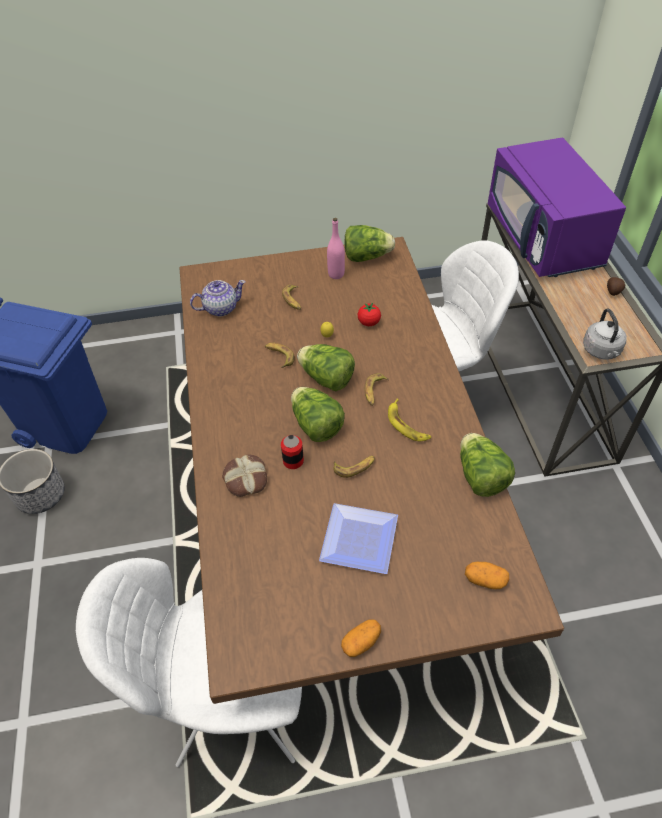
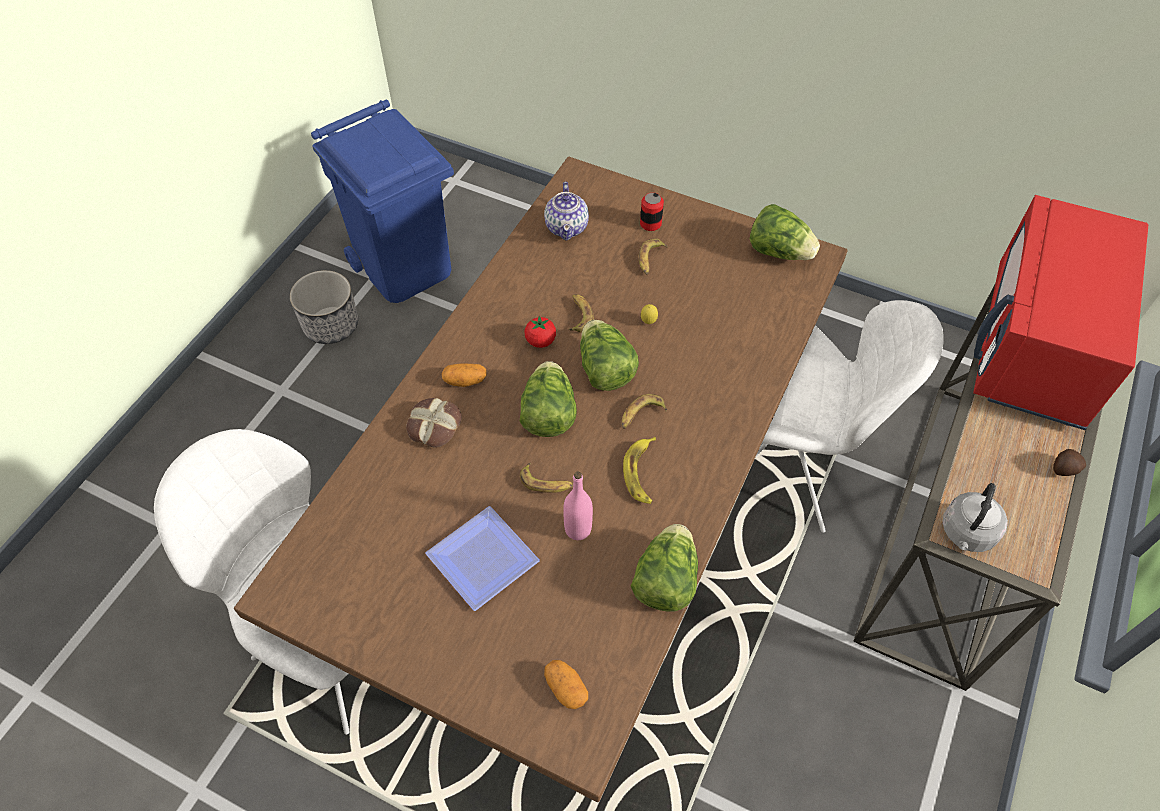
camera: 35 degrees right, 5 degrees up
(220, 308) = (567, 227): teapot -> teapot turned 75 degrees clockwise
(293, 461) = (493, 437): can -> can (650, 224)
(336, 274) = (724, 254): pink bottle -> pink bottle (578, 529)
(361, 642) = (395, 658): potato -> potato (465, 380)
(369, 322) = (708, 332): tomato -> tomato (540, 341)
(543, 239) = (1037, 348): purple microwave -> red microwave

